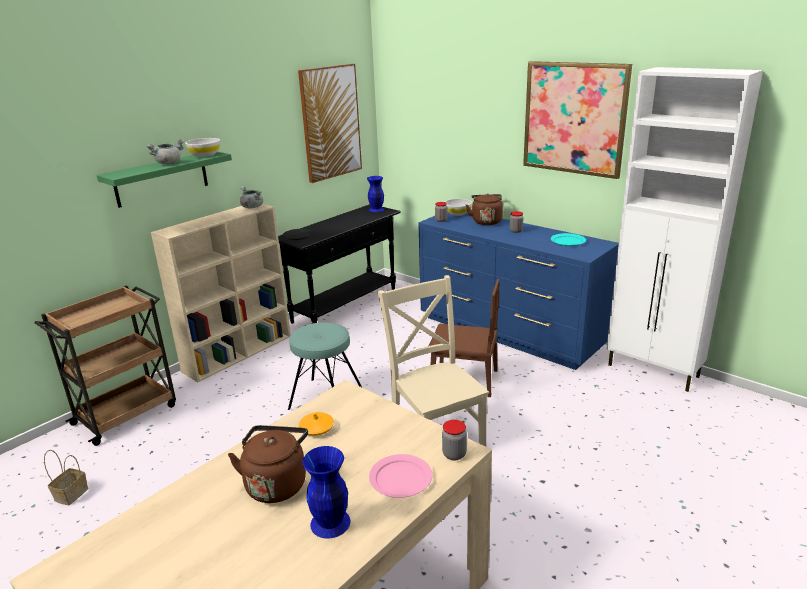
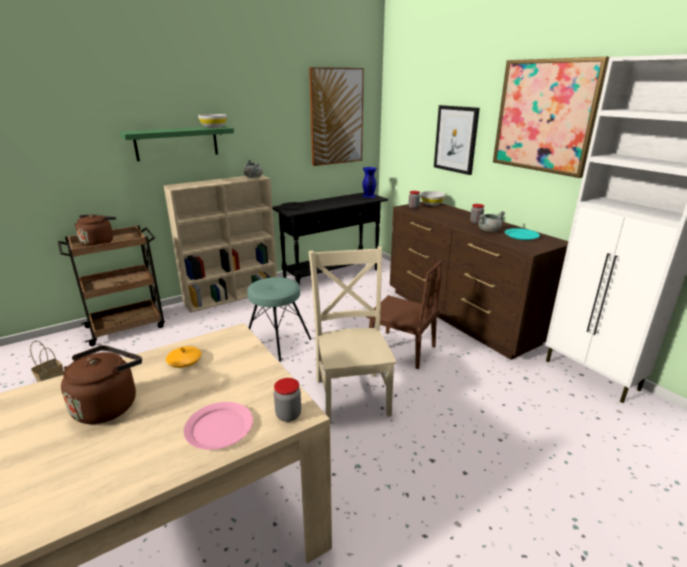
camera: 15 degrees right, 0 degrees up
(168, 163) = (179, 129): grey cooking pot -> grey cooking pot (489, 231)
(329, 523) = (118, 458): blue vase -> none
(476, 141) = (456, 139): none -> picture
(486, 221) = (453, 212): brown kettle -> brown kettle (99, 243)
(509, 333) = (461, 316): blue dresser -> brown dresser

